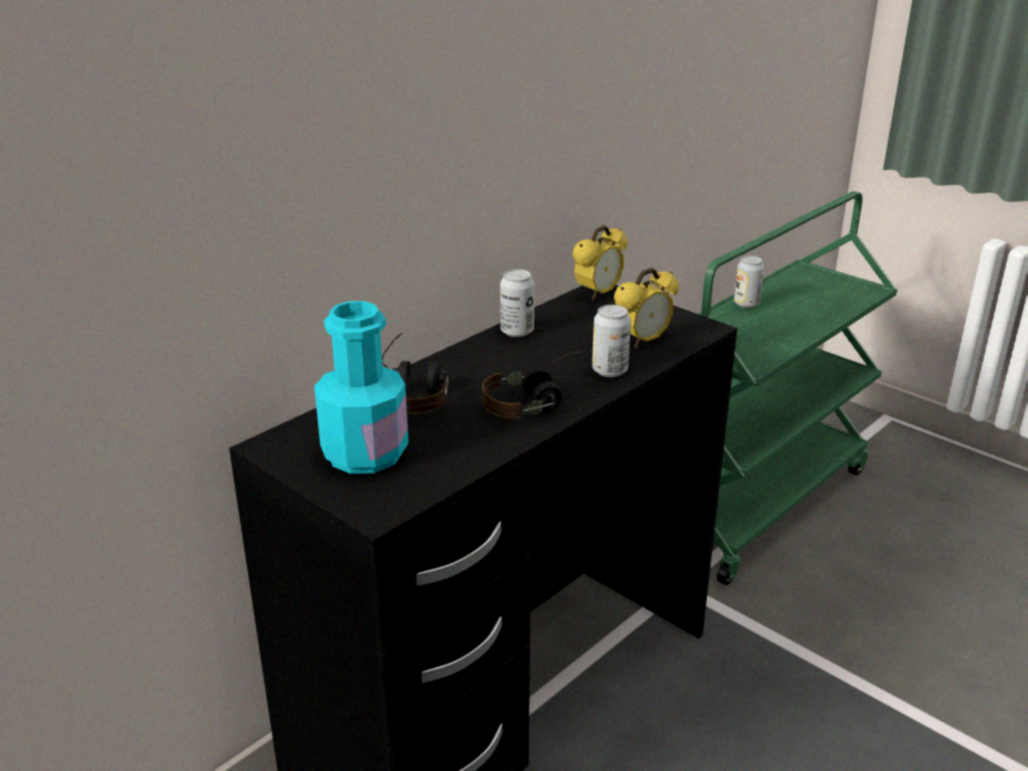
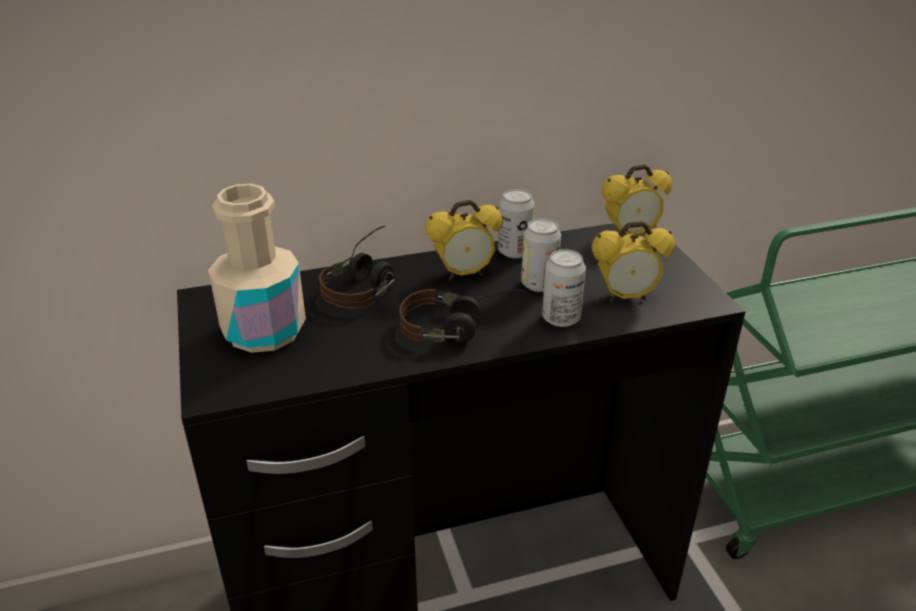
camera: 30 degrees right, 5 degrees up
(365, 453) = (264, 331): turquoise bottle -> beige bottle
(493, 360) = (464, 274): none -> alarm clock
(746, 303) = (855, 283): can -> can (539, 284)

